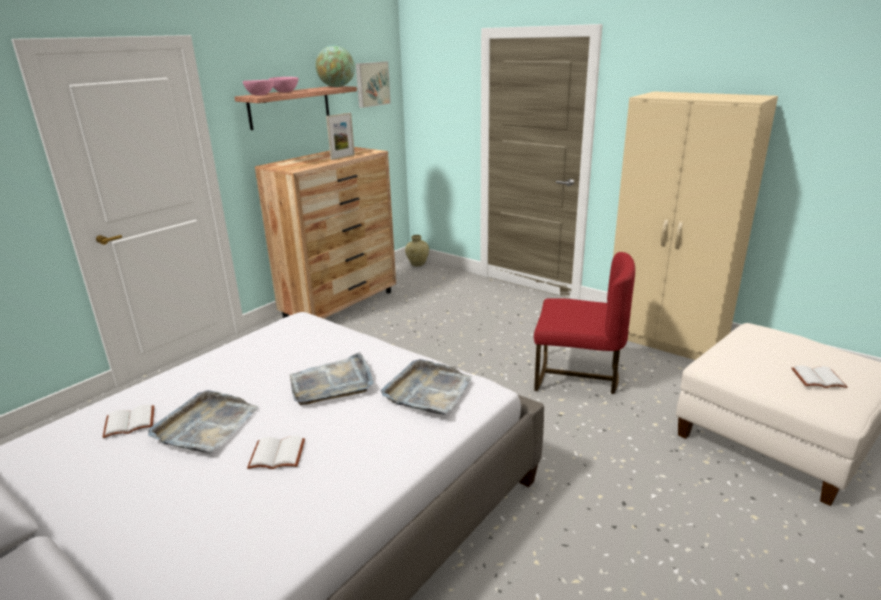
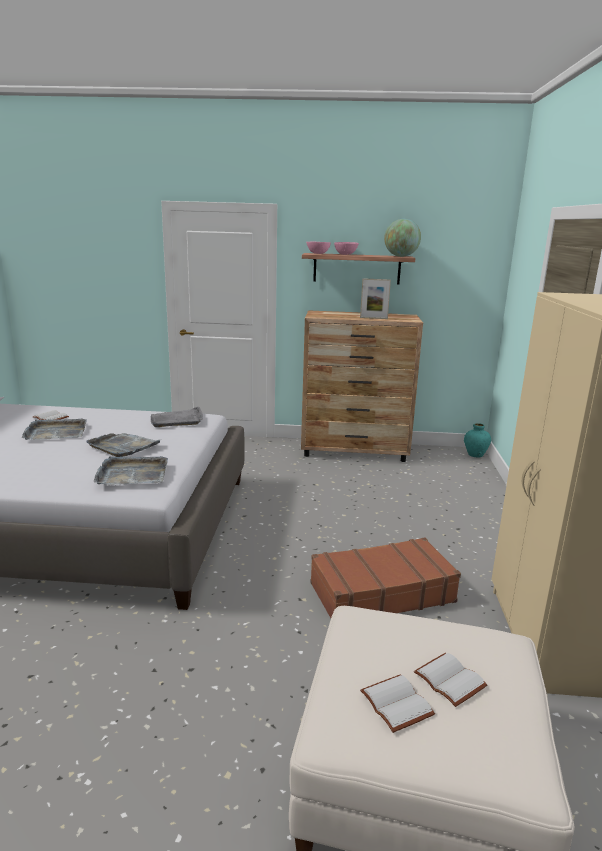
camera: 55 degrees right, 5 degrees down
(276, 456) = (32, 455): white book -> white book (447, 680)
(285, 336) = (177, 420): none -> grey tray
(371, 84) = (463, 260): picture -> none
(417, 264) = (475, 455): beige vase -> turquoise vase
(577, 376) = (381, 592): red chair -> brown suitcase

